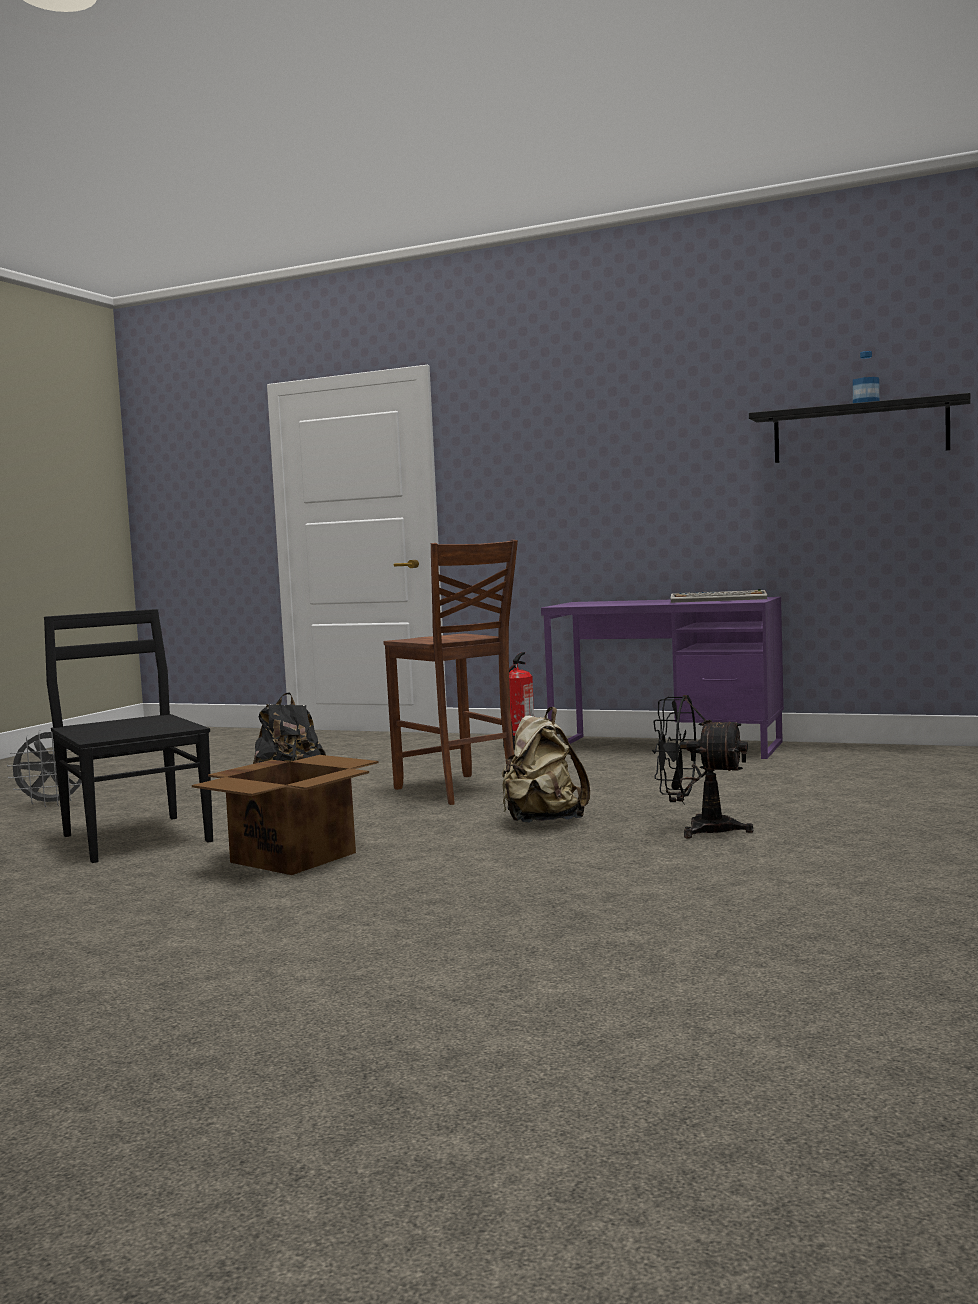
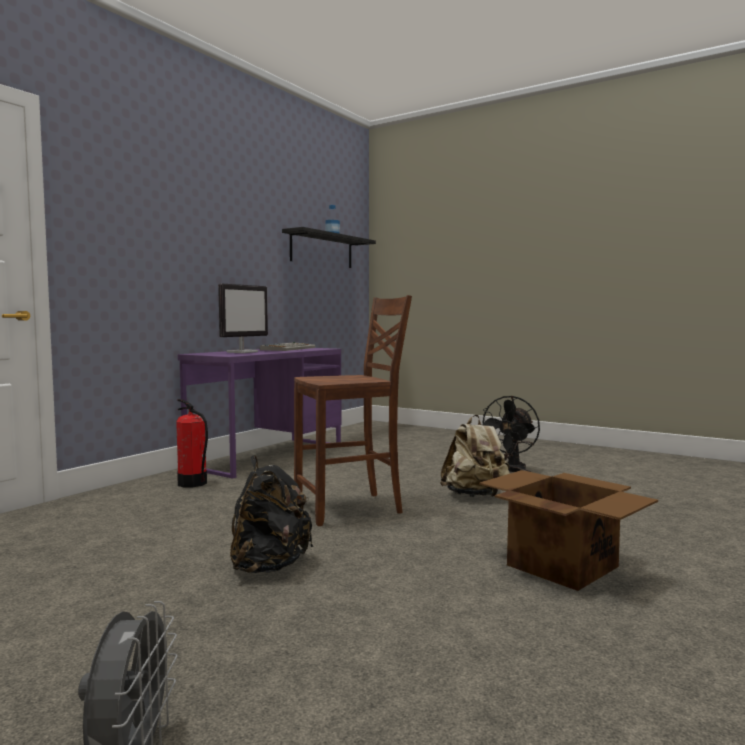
camera: 80 degrees left, 0 degrees up
(136, 837) = (453, 648): black chair -> none
(621, 602) = (242, 352): none -> monitor

